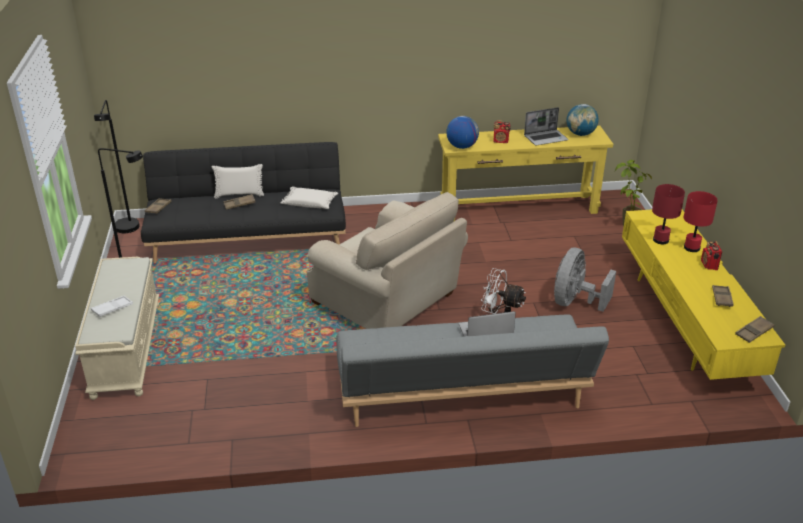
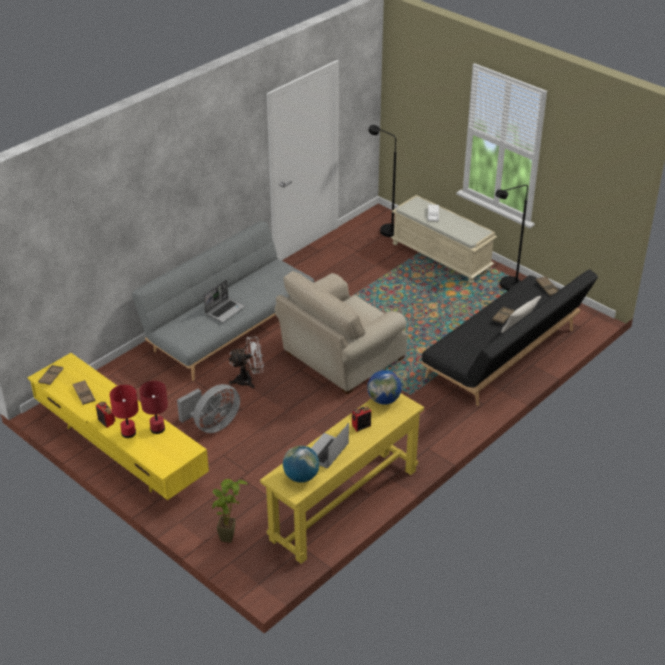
camera: 140 degrees right, 5 degrees up
(127, 230) = (588, 314): black floor lamp -> black floor lamp (385, 229)
(309, 201) = (463, 346): white pillow -> none
(386, 300) = (341, 358): beige armchair -> beige armchair turned 45 degrees counterclockwise
(575, 302) = (212, 425): grey fan -> grey fan turned 60 degrees clockwise

